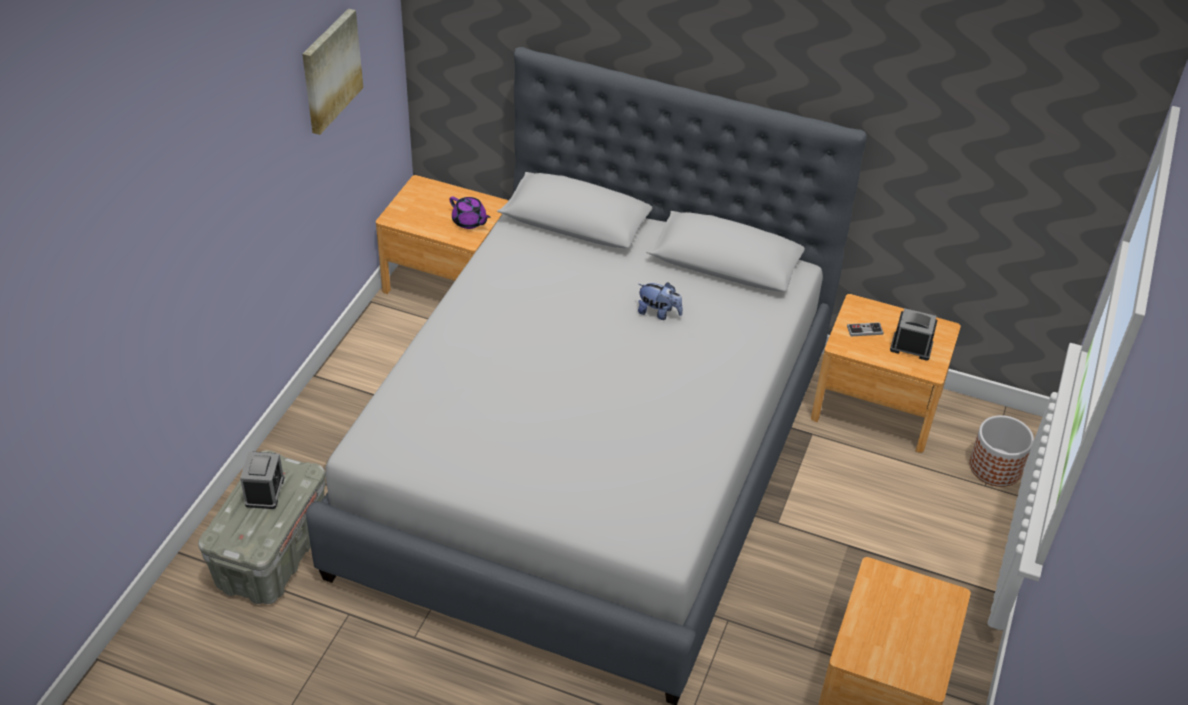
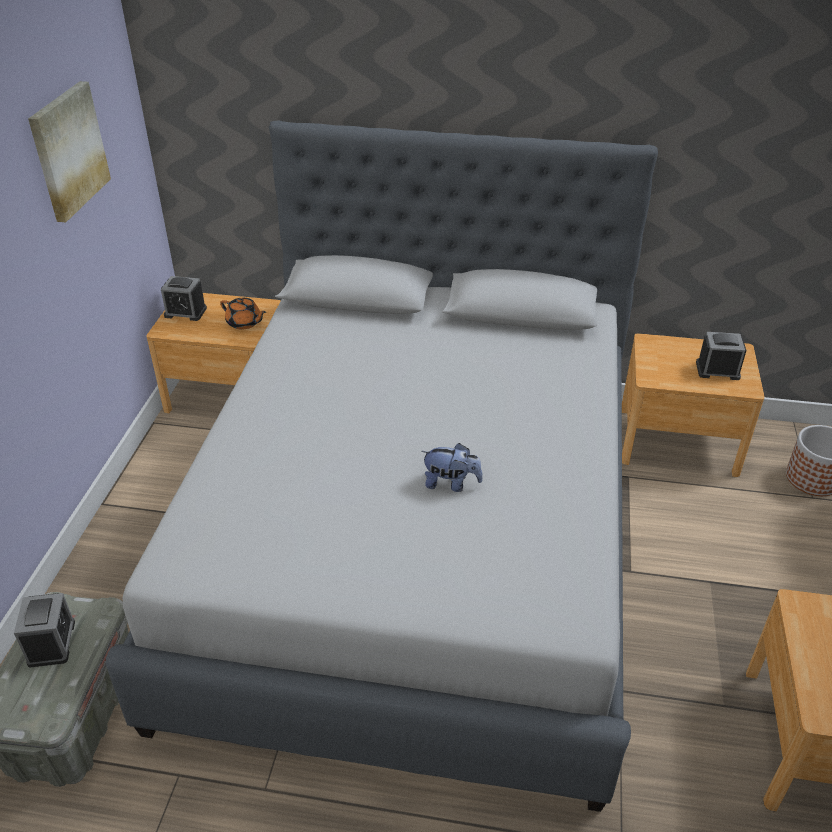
camera: 10 degrees left, 5 degrees down
(416, 200) = (185, 312): none -> alarm clock
(469, 222) = (244, 323): purple teapot -> orange teapot
(658, 313) = (472, 367): plush toy -> plush toy (451, 483)
(864, 330) = (666, 362): game controller -> none

